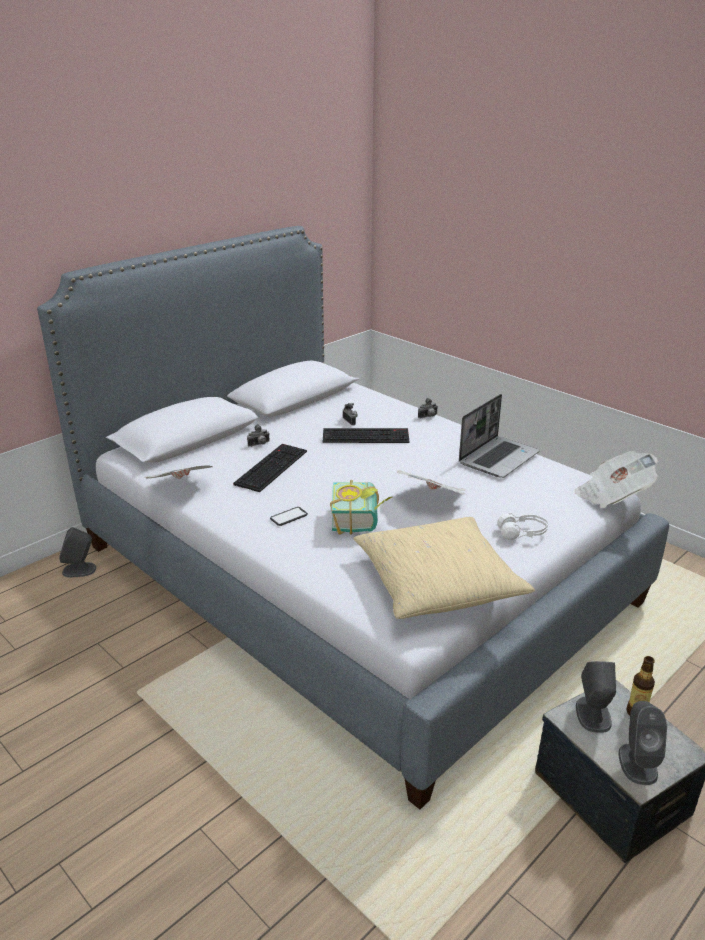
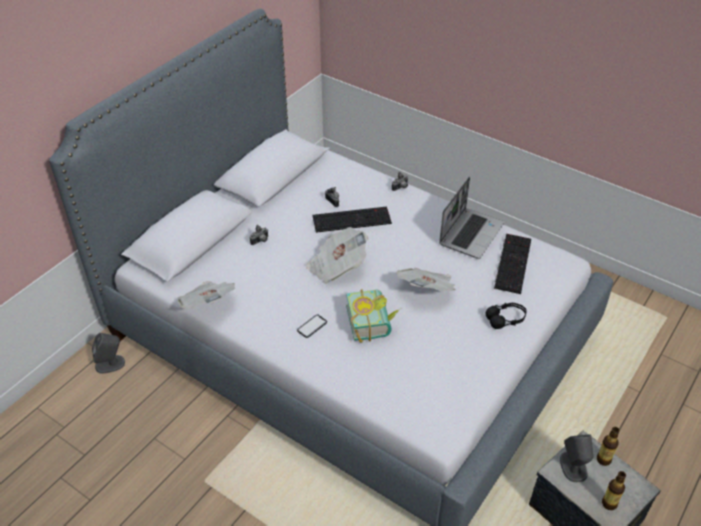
camera: 10 degrees left, 15 degrees up
(270, 467) = (279, 268): keyboard -> keyboard (512, 262)
(437, 582) = (450, 382): beige pillow -> none
(522, 533) = (505, 320): white headphones -> black headphones
(612, 495) = (570, 267): newspaper -> newspaper (337, 266)
(637, 763) = (609, 503): grey speaker -> bottle

